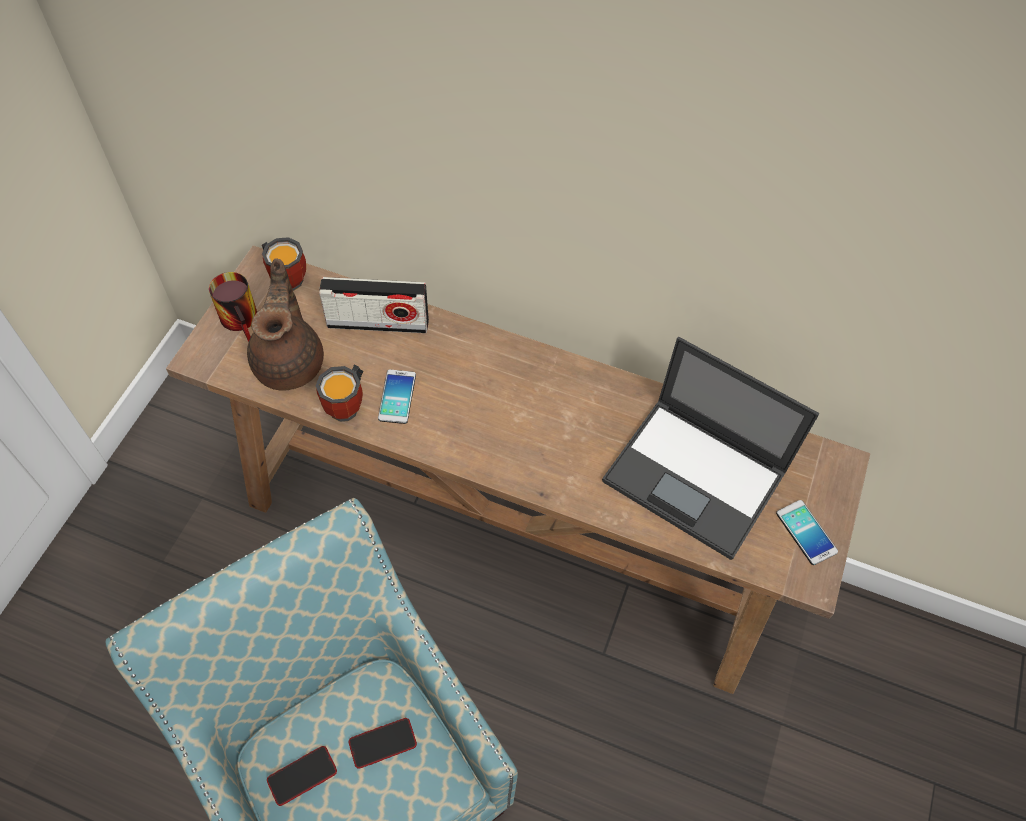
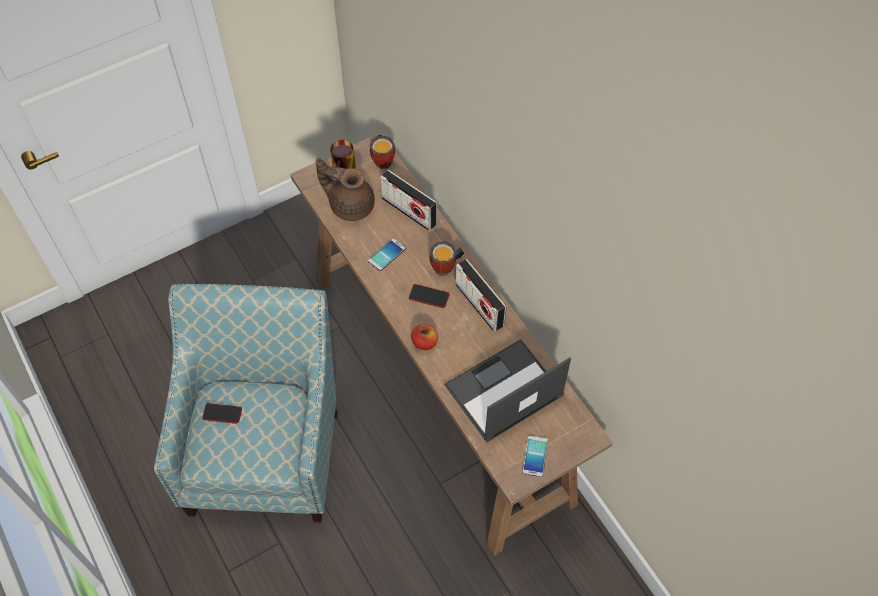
camera: 40 degrees right, 0 degrees up
(290, 361) = (350, 205): brown teapot -> brown teapot turned 105 degrees counterclockwise
(349, 405) = (360, 245): mug -> mug (447, 267)
(382, 743) = (268, 425): phone -> phone (429, 296)
(546, 480) = (424, 342): none -> apple
(571, 387) = (479, 305): none -> radio
(696, 477) = (503, 391): laptop -> laptop turned 75 degrees clockwise

